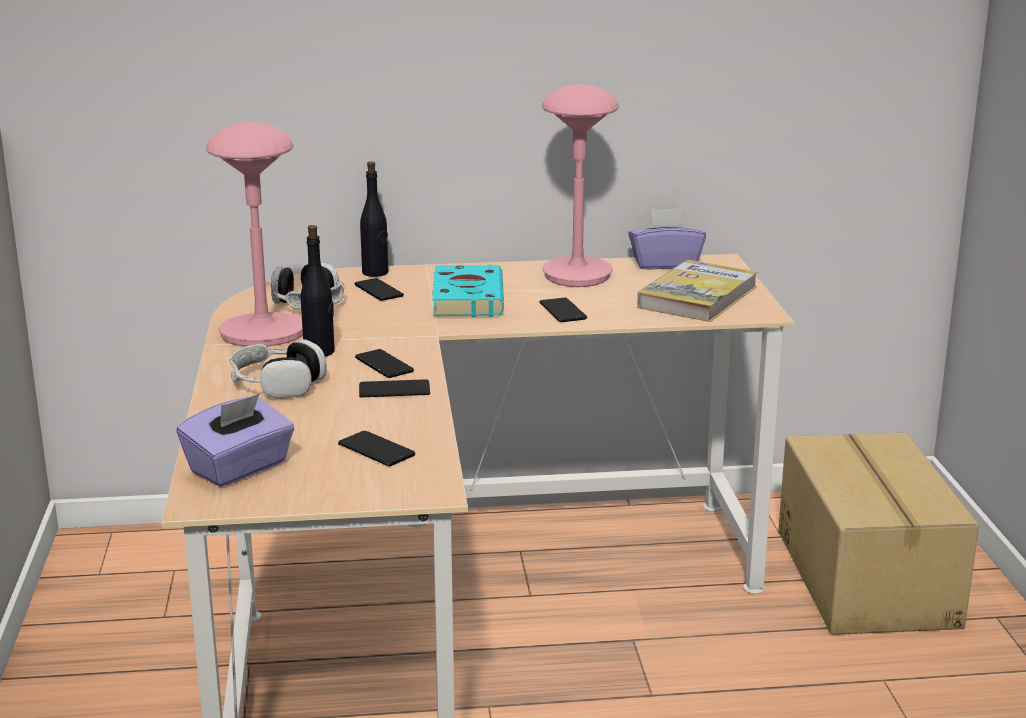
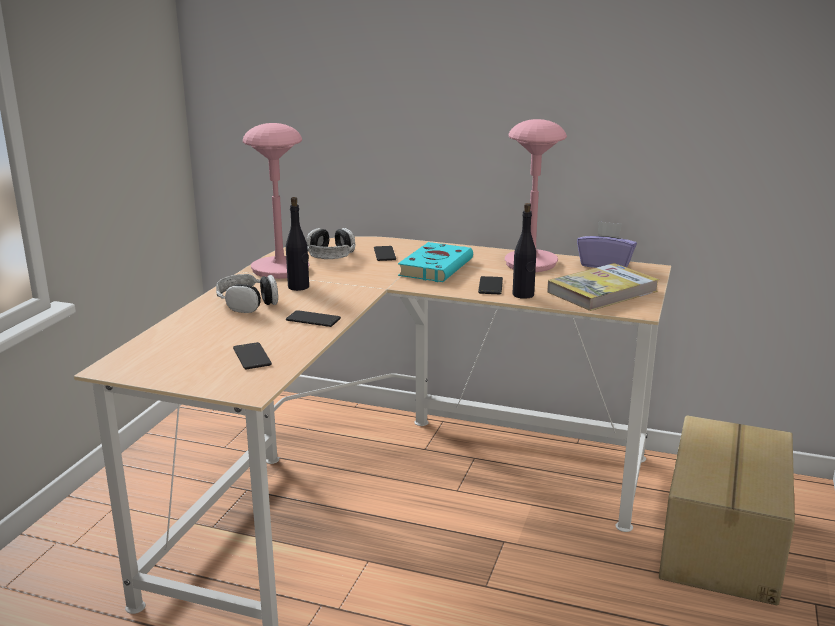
camera: 25 degrees right, 0 degrees up
(240, 468) = (158, 351): purple tissue box -> none
(375, 273) = (397, 242): black bottle -> black bottle (523, 295)
(384, 365) = (327, 302): phone -> none

